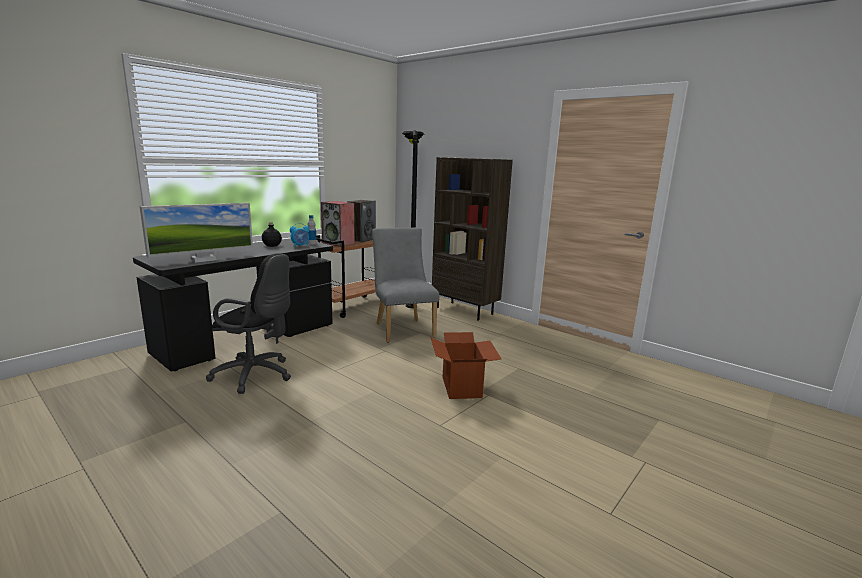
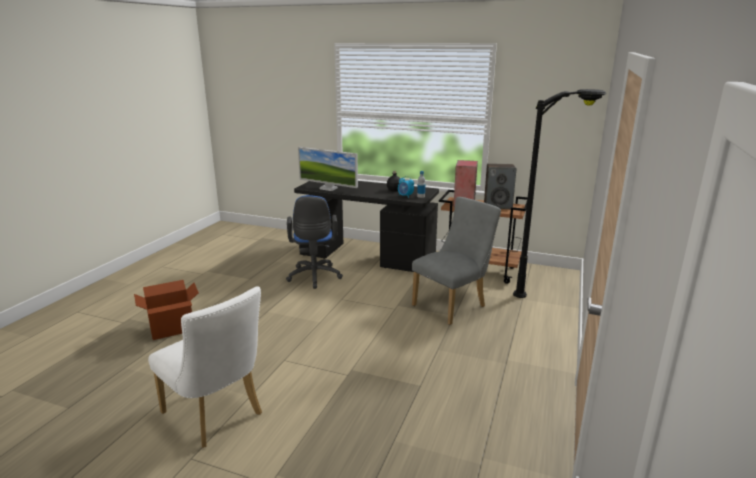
camera: 70 degrees right, 5 degrees up
(256, 375) = (314, 277): black office chair -> blue office chair
(462, 387) = (353, 359): cardboard box -> cardboard box (172, 329)
(465, 311) = (552, 327): brown bookcase -> none
(535, 486) = (217, 416): none -> white chair

